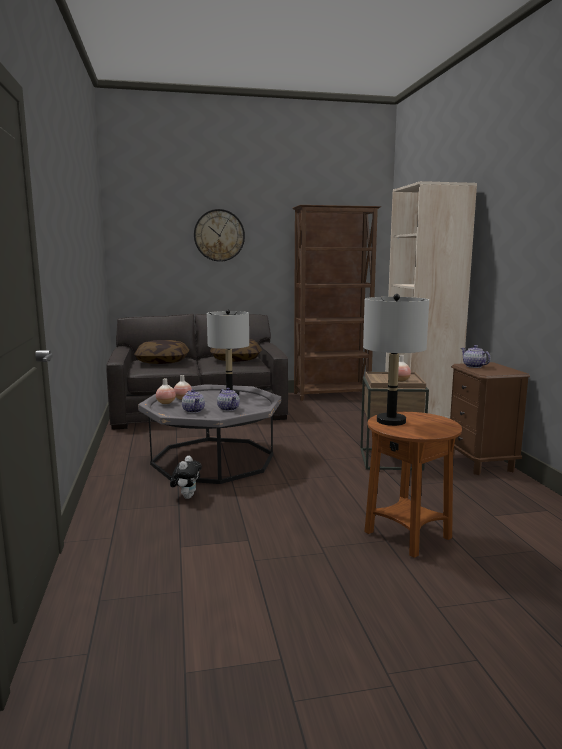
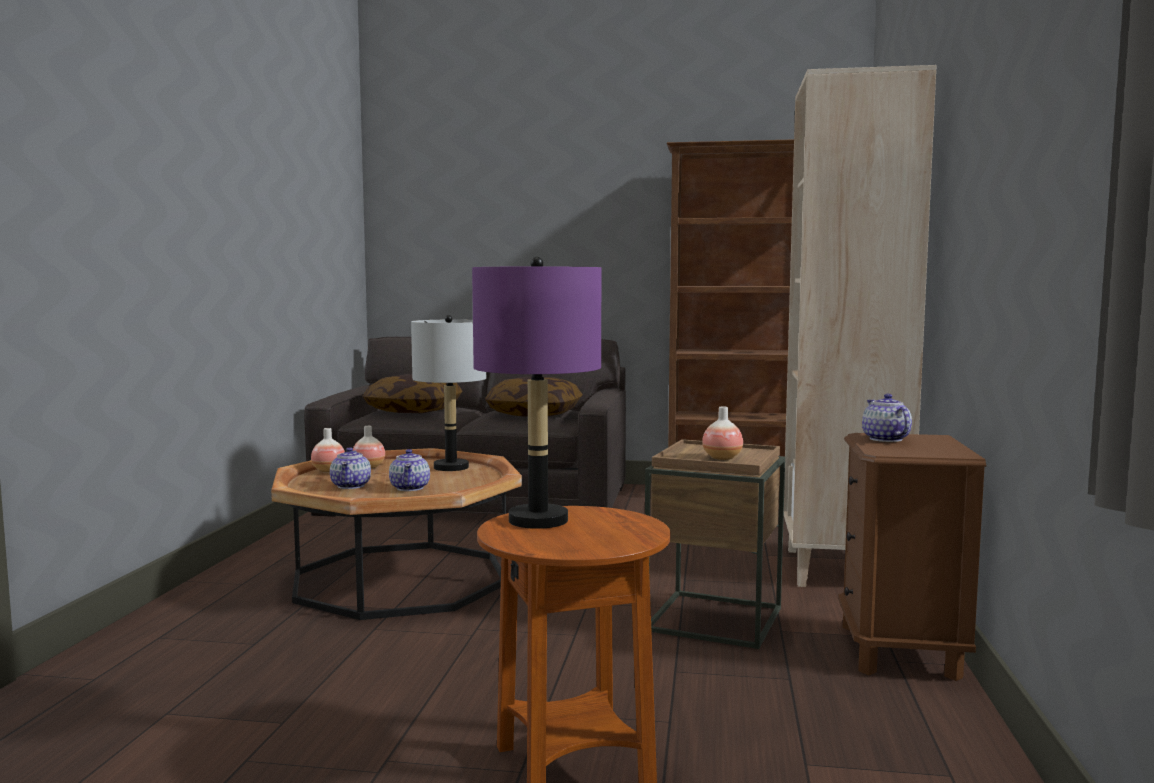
camera: 20 degrees right, 5 degrees down
(187, 496) = (283, 632): plush toy -> none
(213, 459) = (400, 579): grey coffee table -> brown coffee table
(219, 235) = (543, 203): wall clock -> none
(390, 421) = (537, 520): grey table lamp -> purple table lamp

